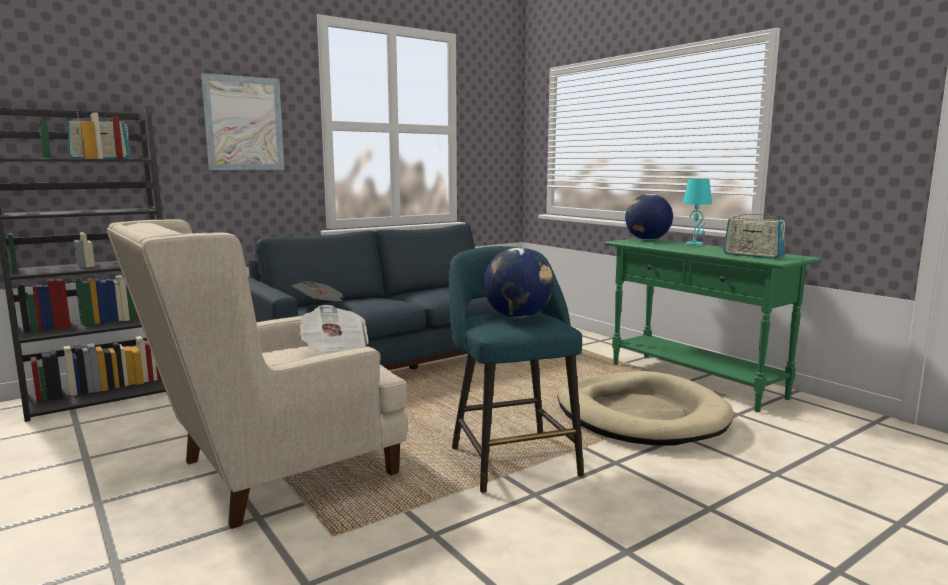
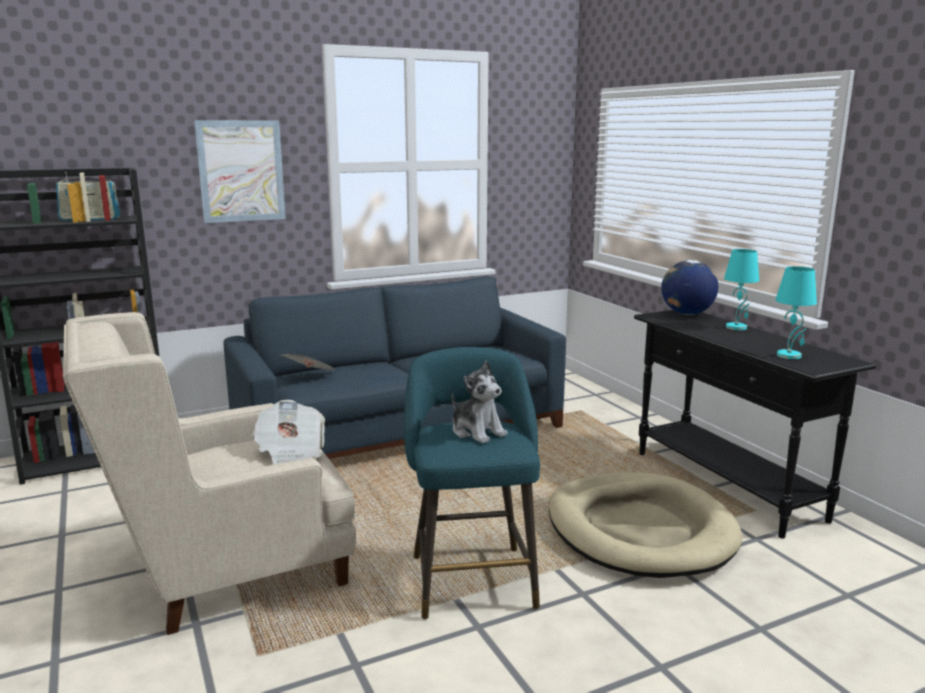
camera: 10 degrees right, 5 degrees up
(518, 317) = (477, 431): globe -> plush toy
(694, 381) = (726, 486): green console table -> black console table
(752, 256) = (789, 356): radio -> turquoise table lamp

